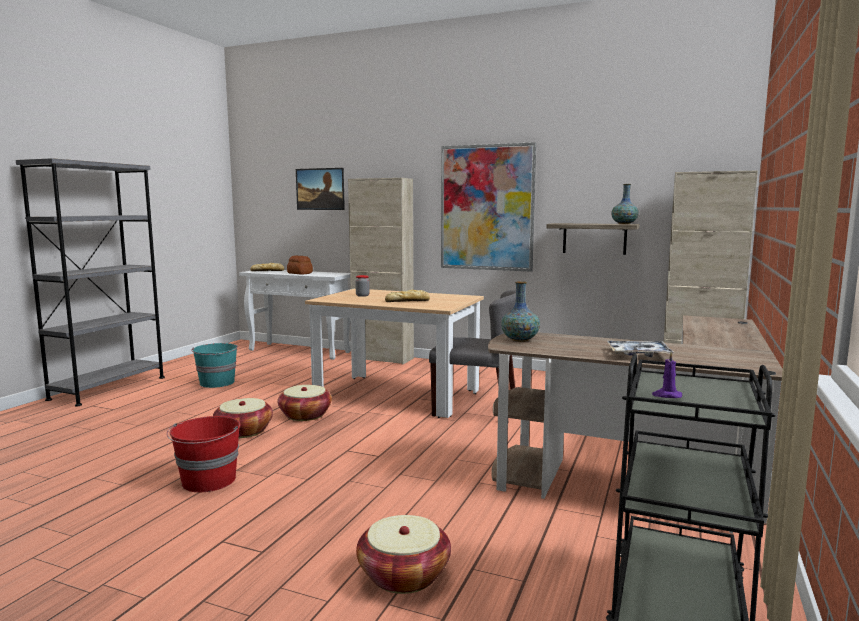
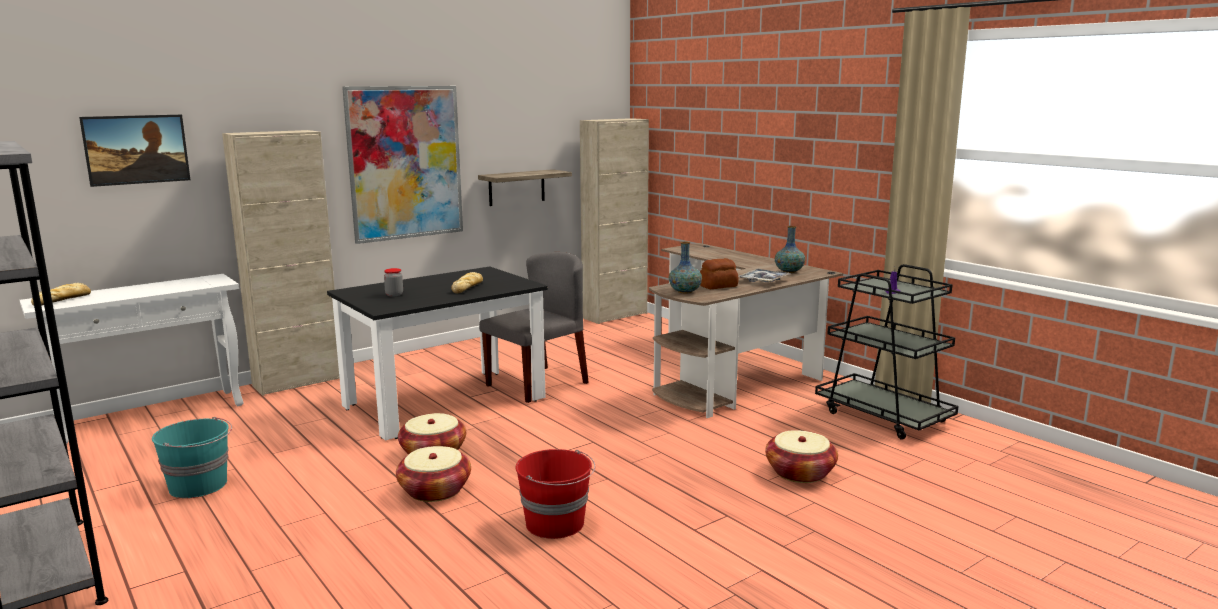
camera: 60 degrees left, 5 degrees up
(299, 273) = (149, 291): bread -> bread (718, 286)
(397, 395) = (445, 403): beige dining table -> black dining table
(624, 224) = (552, 171): vase -> vase (789, 271)

